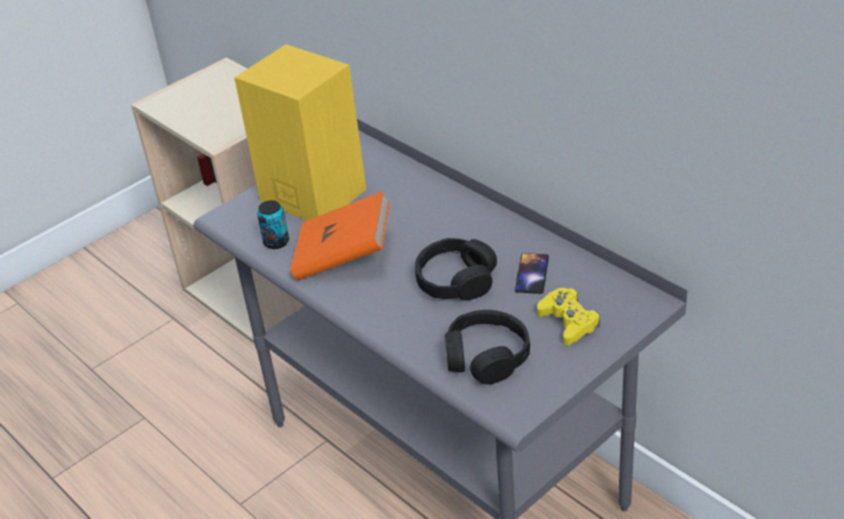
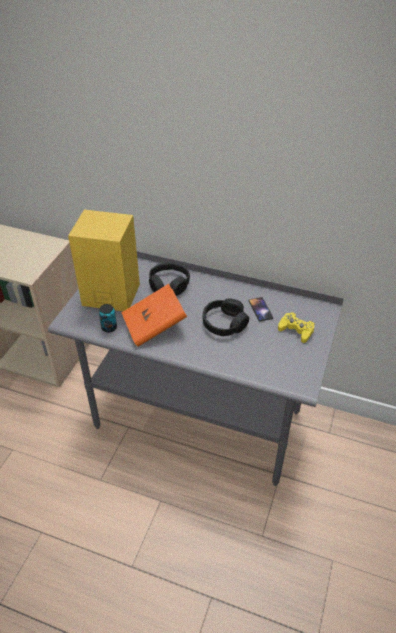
camera: 30 degrees left, 5 degrees up
(486, 356) = (269, 360): black headphones -> black headphones (169, 284)

